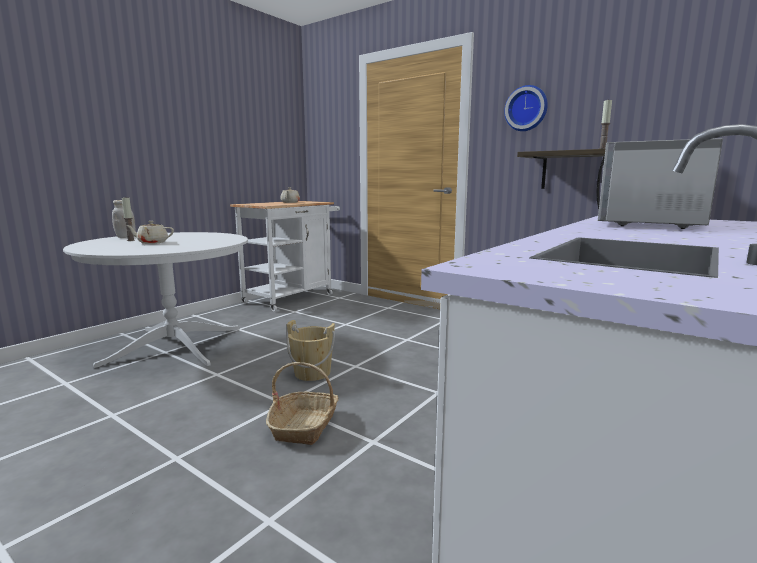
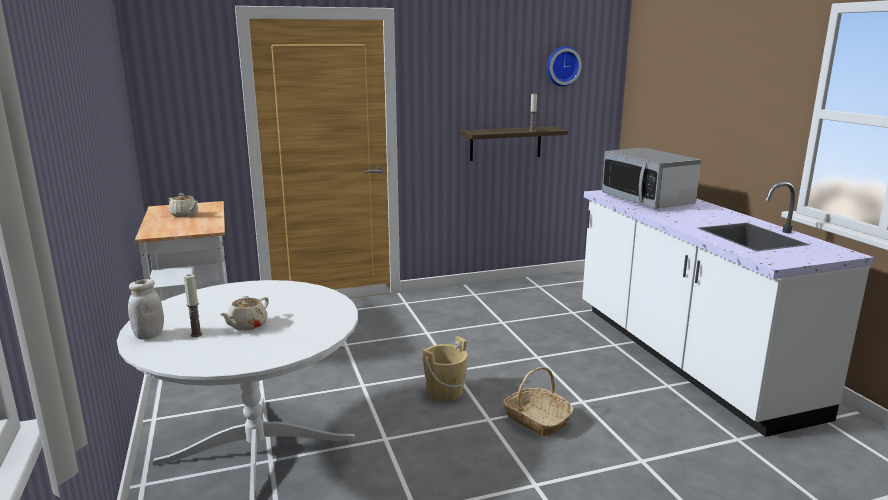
camera: 55 degrees left, 5 degrees up
(526, 109) = (452, 89): wall clock -> wall clock (562, 66)

